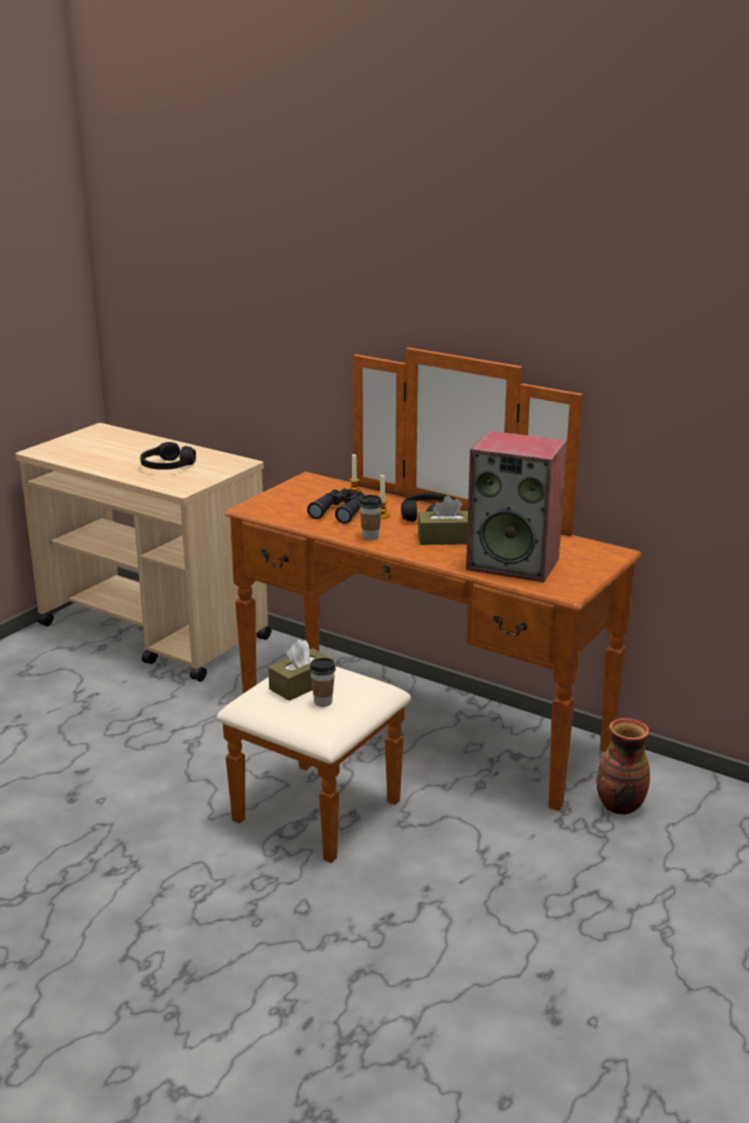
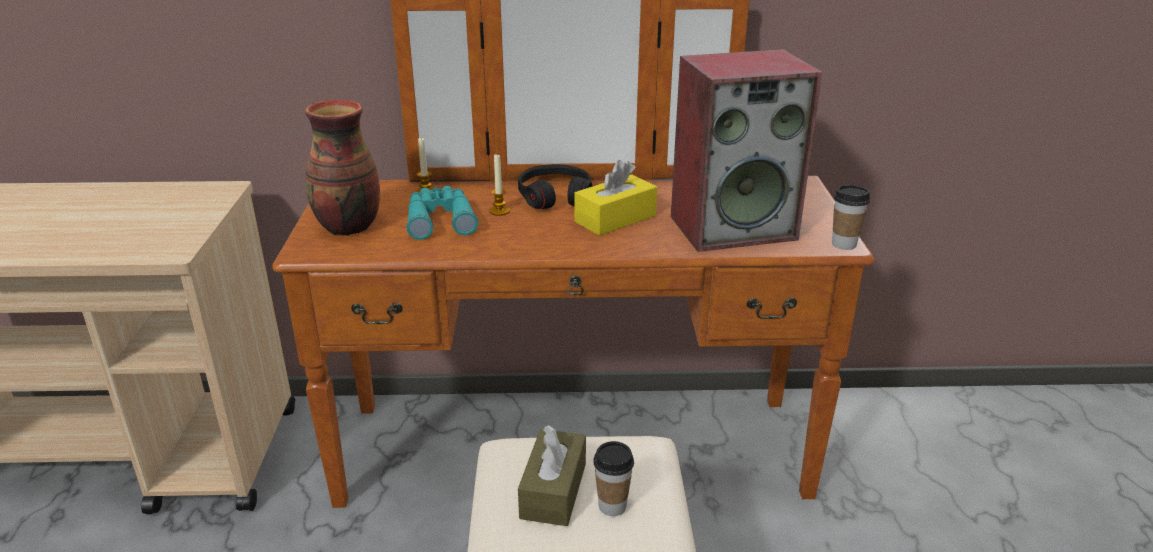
camera: 35 degrees left, 5 degrees up
(167, 466) = (107, 222): black headphones -> none
(340, 511) = (440, 220): black binoculars -> turquoise binoculars
(370, 536) = (525, 243): cup -> cup (844, 244)
(446, 538) = (615, 219): brown tissue box -> yellow tissue box
(619, 806) = (855, 464): vase -> vase (347, 227)

